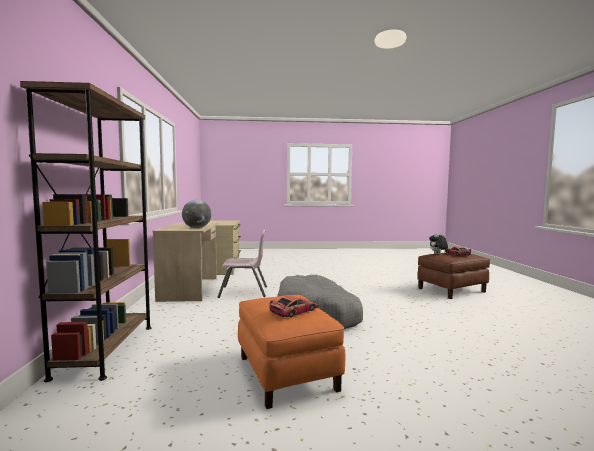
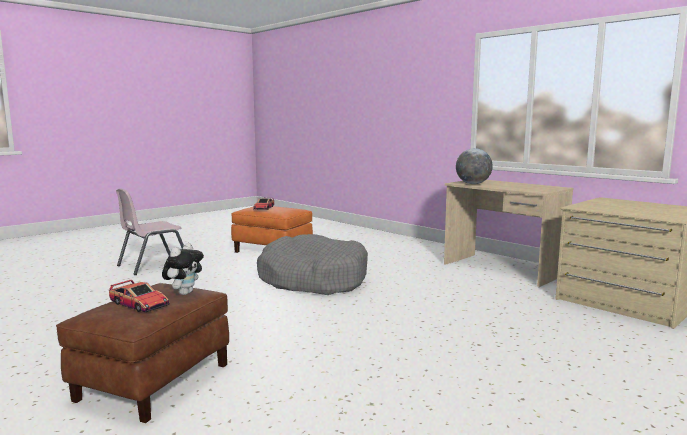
camera: 140 degrees right, 5 degrees up
(106, 350) = (387, 237): brown bookcase -> none
(244, 292) = (444, 281): pink chair -> pink chair (153, 265)

